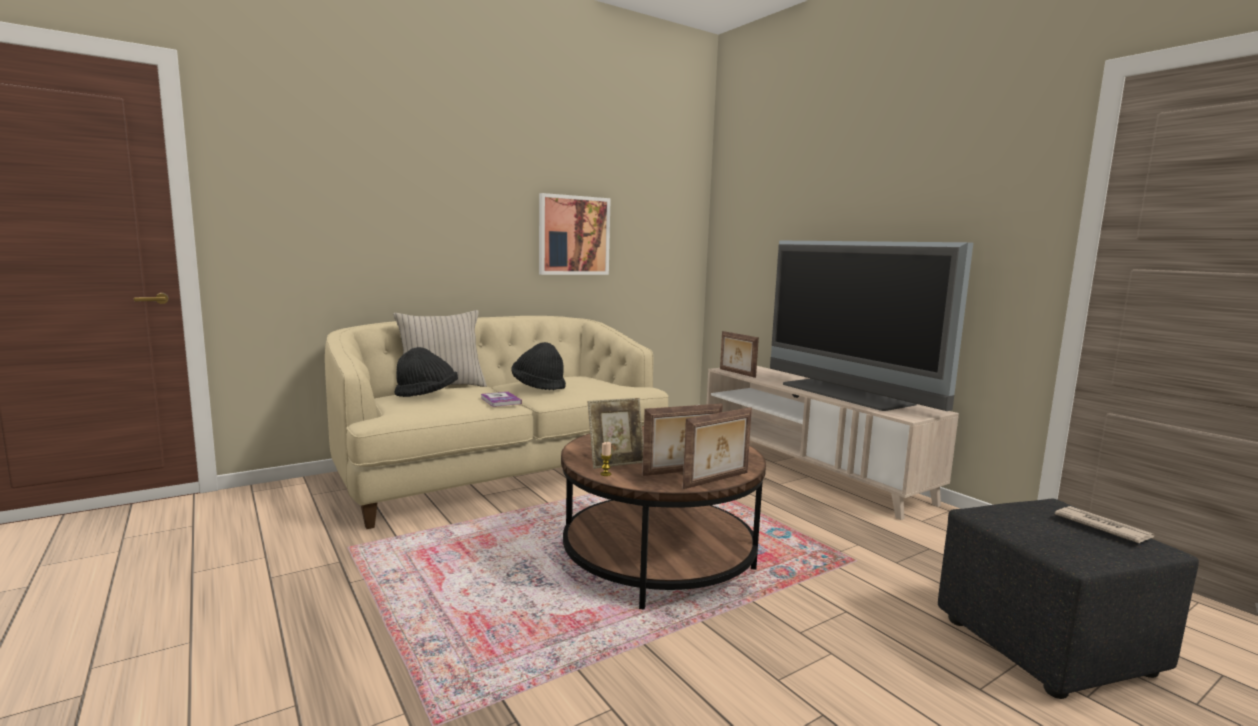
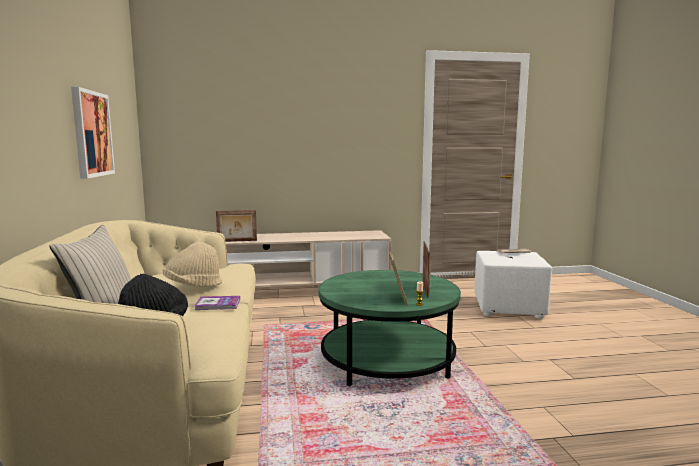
camera: 65 degrees left, 0 degrees up
(538, 386) = (193, 286): black hat -> beige hat
(658, 557) = (387, 360): brown coffee table -> green coffee table
(717, 480) = (445, 285): picture frame -> none
(846, 394) = (324, 235): television -> none
(1048, 647) = (509, 308): black ottoman -> white ottoman

